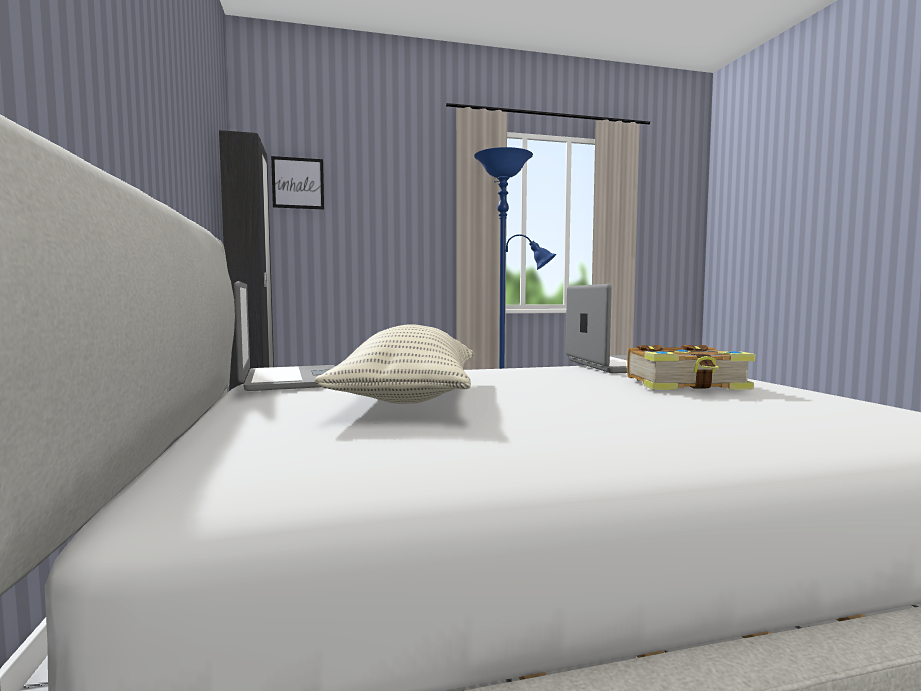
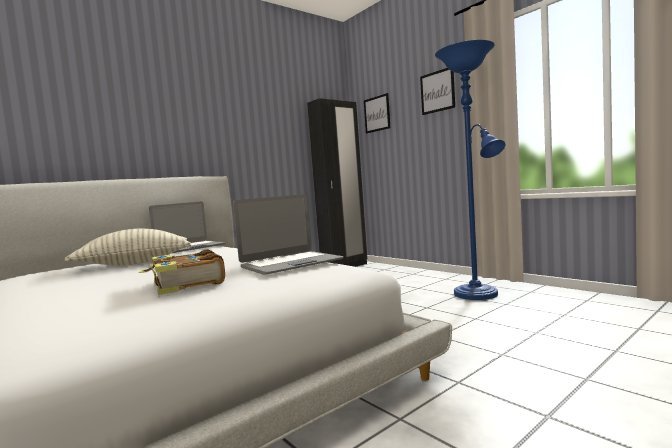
camera: 65 degrees right, 0 degrees up
(405, 181) = (437, 91): none -> picture

